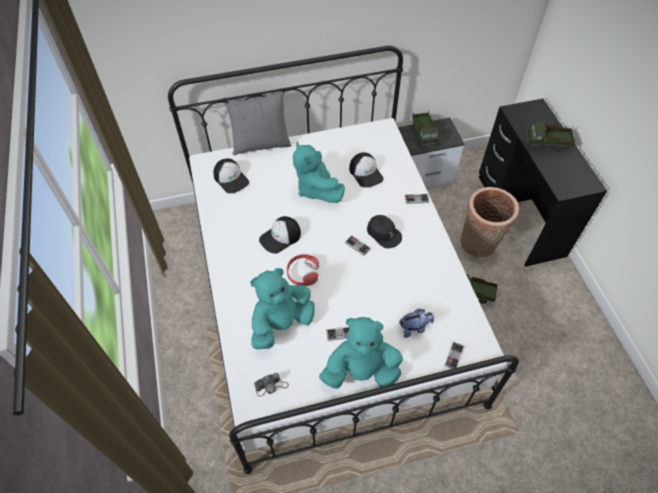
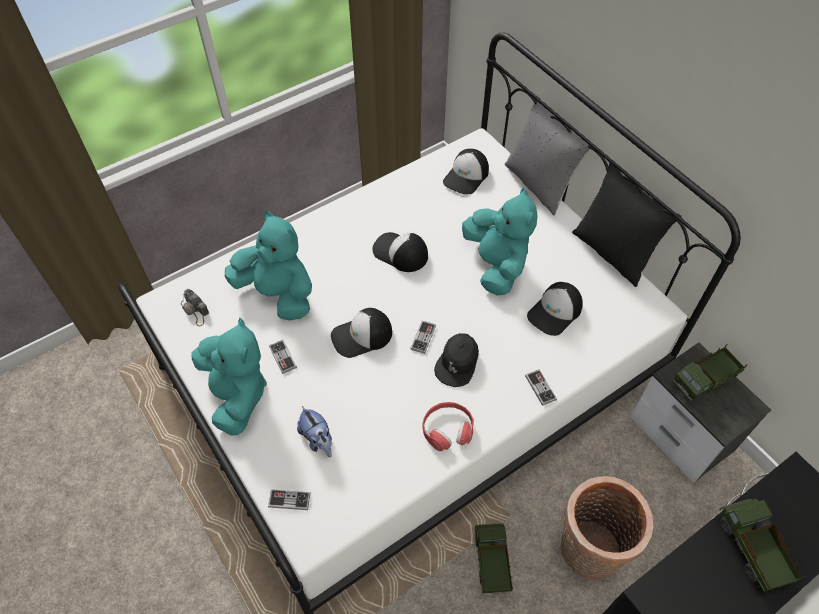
camera: 70 degrees right, 0 degrees up
(303, 273) = (356, 292): red headphones -> red headphones (447, 429)
(316, 189) = (496, 265): turquoise plush toy -> turquoise plush toy turned 120 degrees clockwise
(334, 130) = (613, 252): none -> black pillow
(342, 280) = (362, 336): none -> cap

